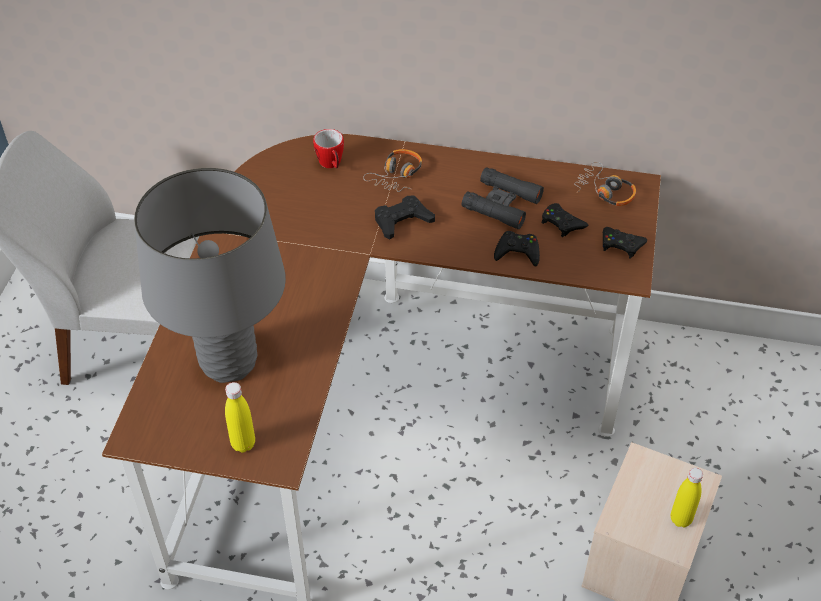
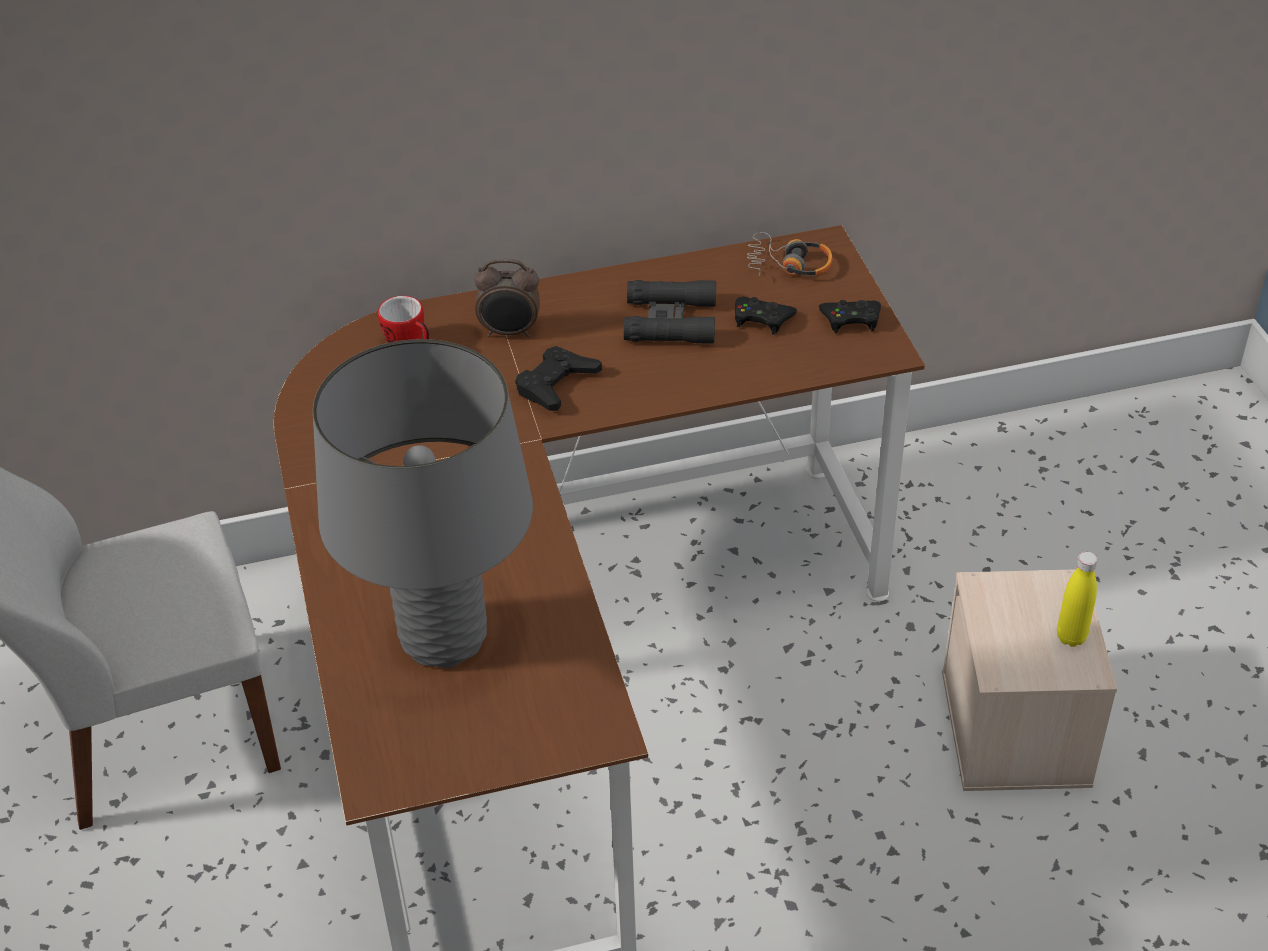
camera: 25 degrees left, 5 degrees down
(243, 444) = (537, 729): yellow bottle -> none
(397, 176) = (510, 332): headphones -> alarm clock
(517, 252) = (731, 371): black game controller -> none

